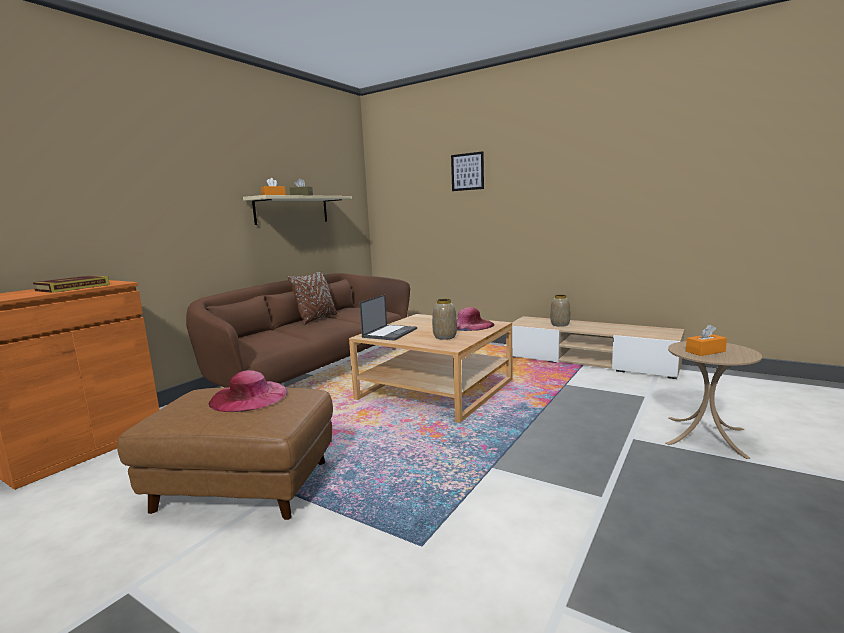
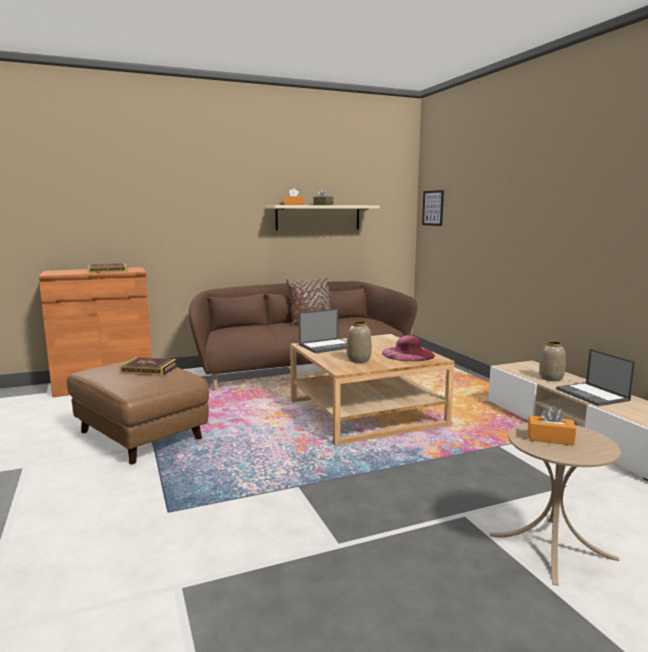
camera: 35 degrees right, 0 degrees up
(249, 397) = (149, 369): pink hat -> book
(467, 171) = (497, 183): picture -> picture (433, 208)
(603, 329) = (593, 395): none -> laptop

